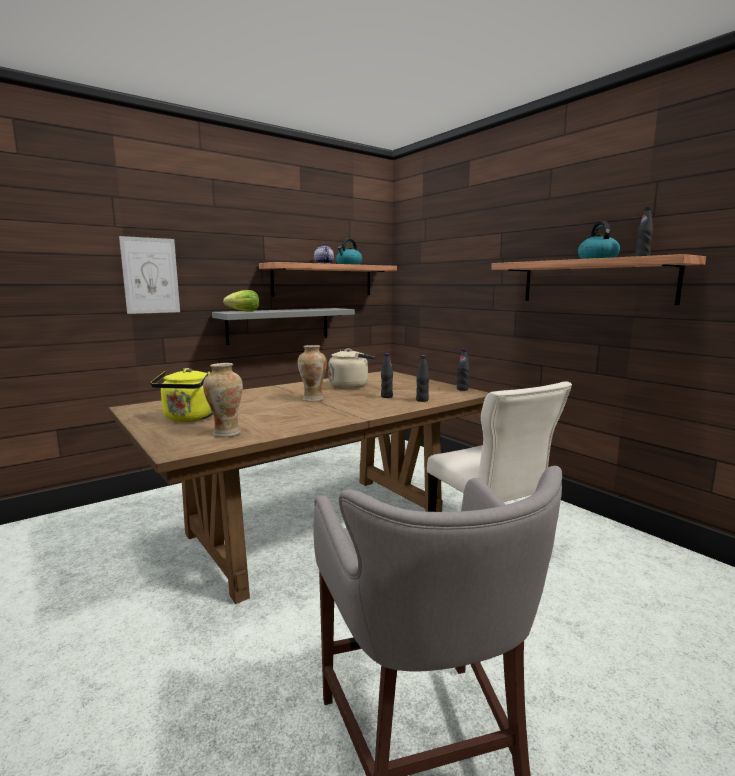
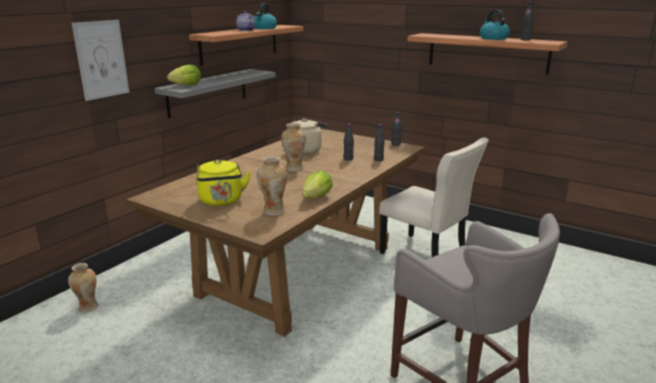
camera: 20 degrees left, 10 degrees up
(82, 525) = (88, 307): none -> vase
(296, 426) = (317, 197): none -> lettuce

